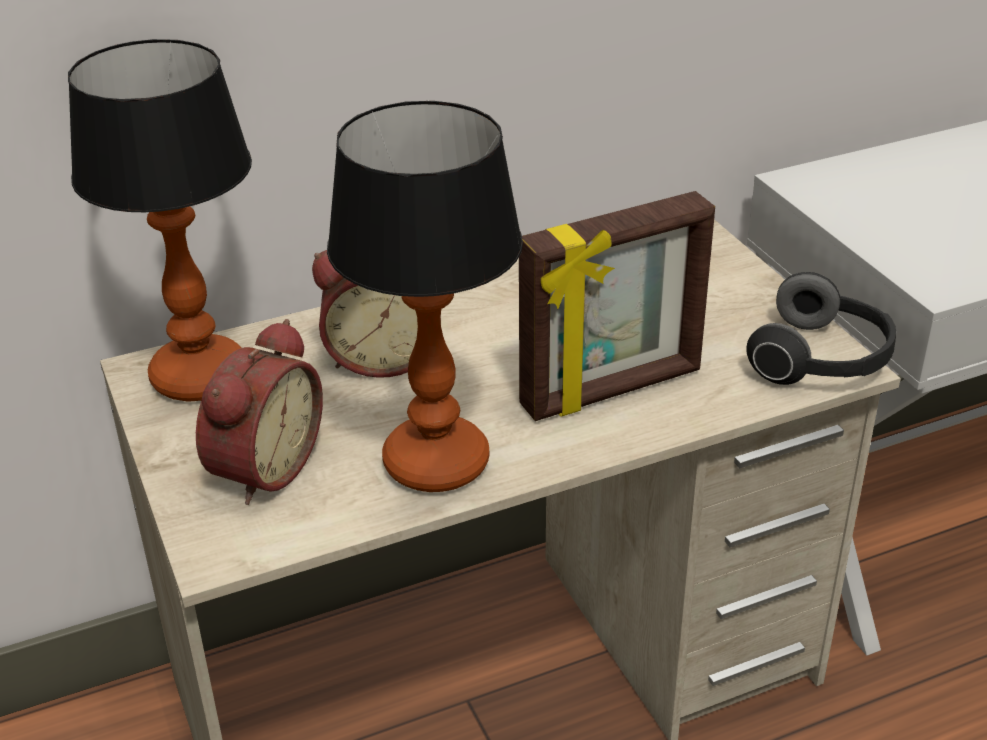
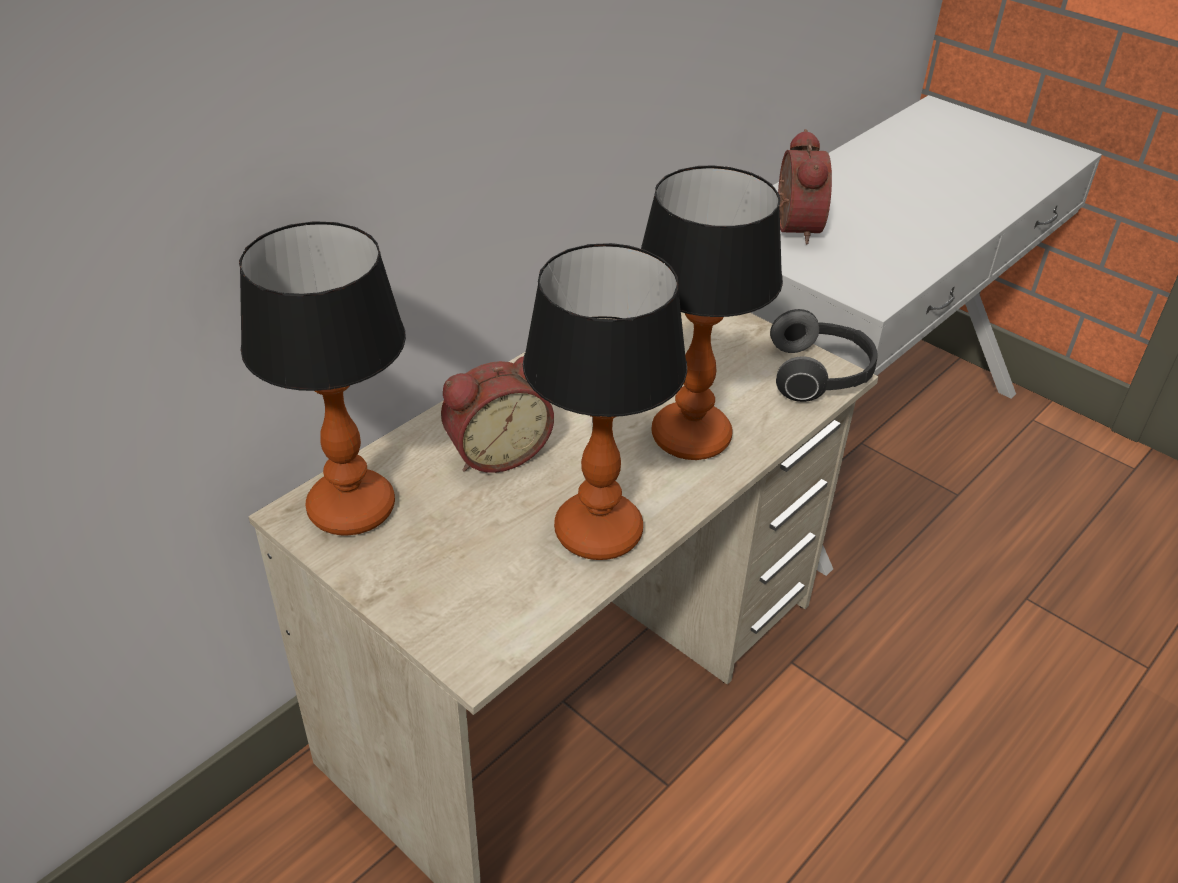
camera: 25 degrees left, 5 degrees up
(261, 468) = (461, 576): alarm clock -> alarm clock (792, 227)
(612, 390) = (690, 436): picture frame -> table lamp

